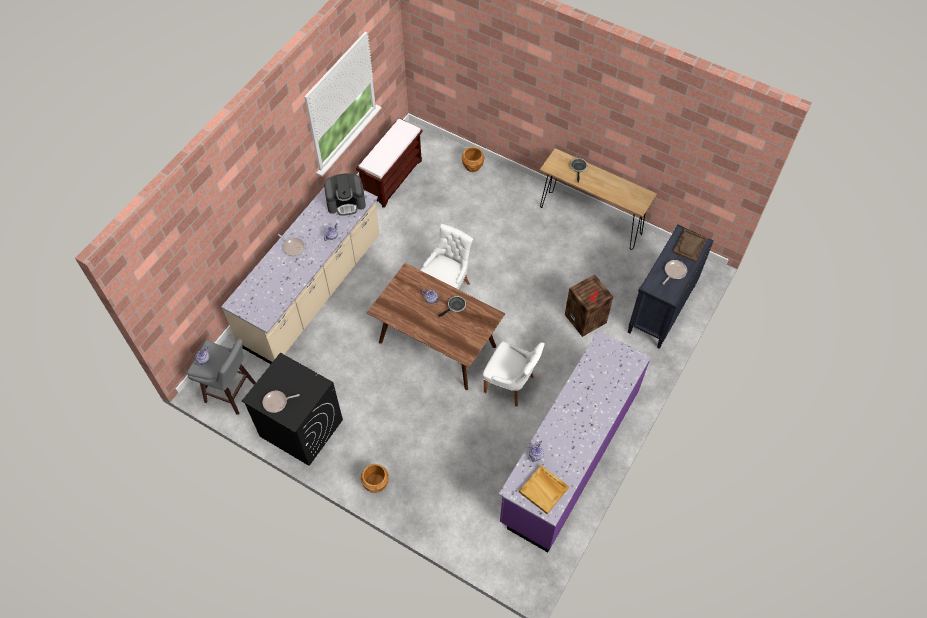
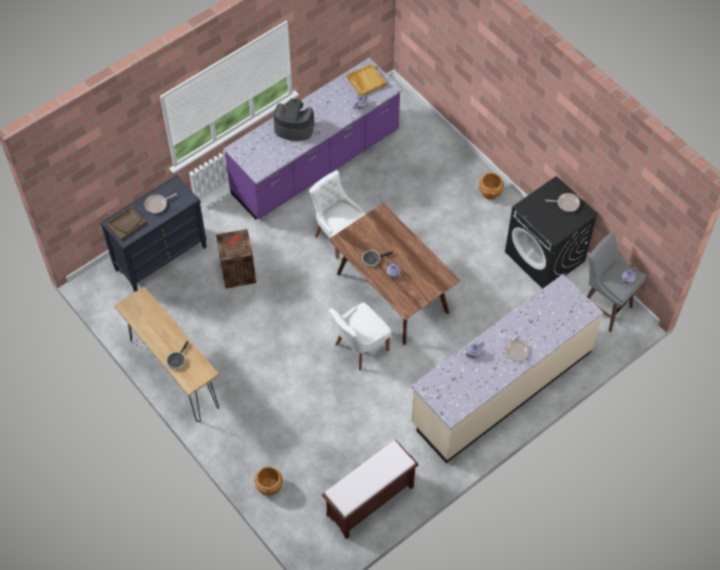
camera: 160 degrees left, 0 degrees up
(346, 202) = (447, 388): coffee machine -> coffee machine (293, 128)

